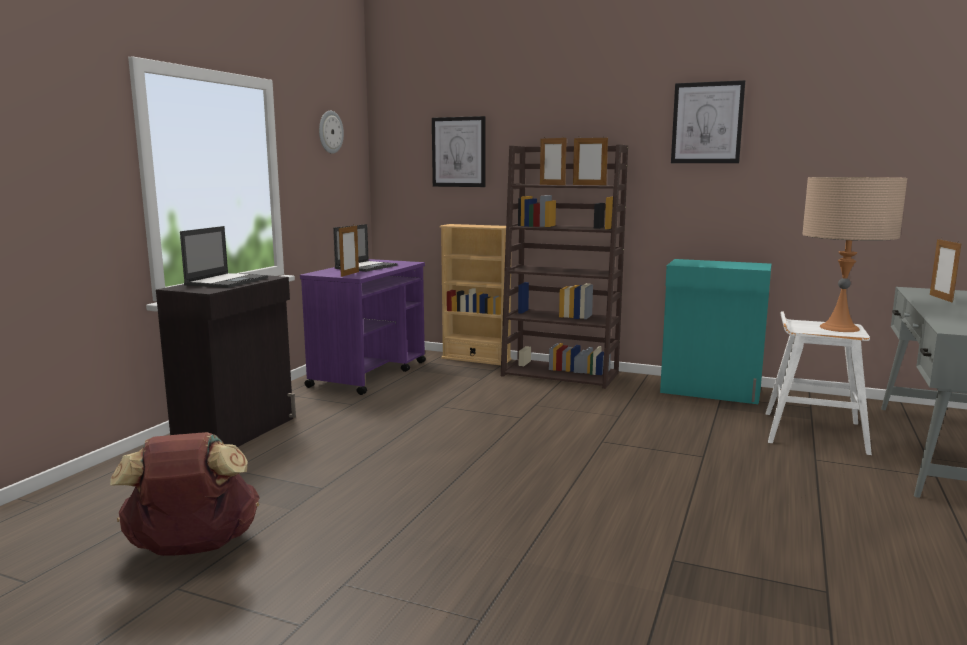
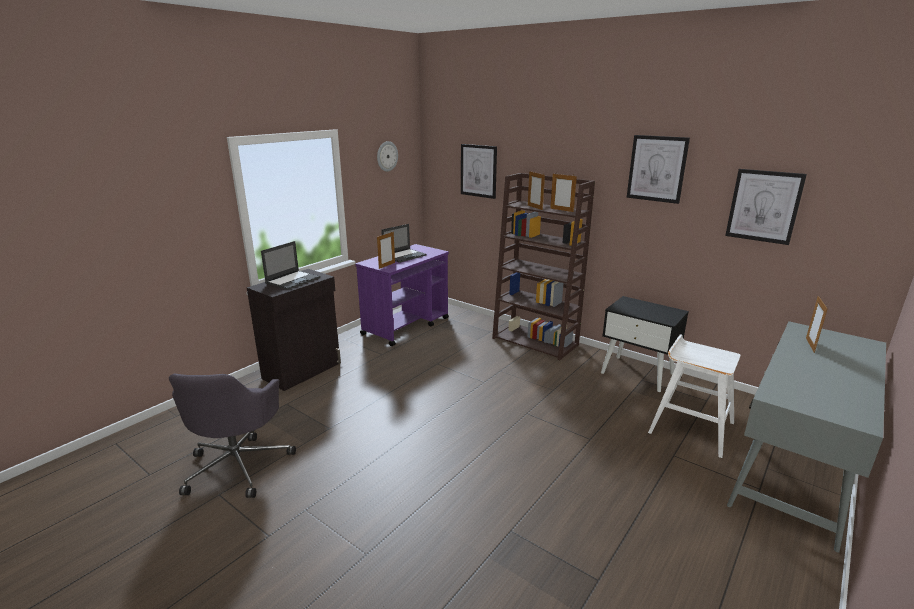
camera: 15 degrees right, 10 degrees up
(193, 548) = (239, 465): brown backpack -> grey office chair
(476, 359) = (484, 318): beige bookcase -> none
(711, 391) = (637, 373): turquoise cabinet -> black nightstand
(839, 328) = (717, 357): beige table lamp -> none
(843, 154) = (764, 206): none -> picture

